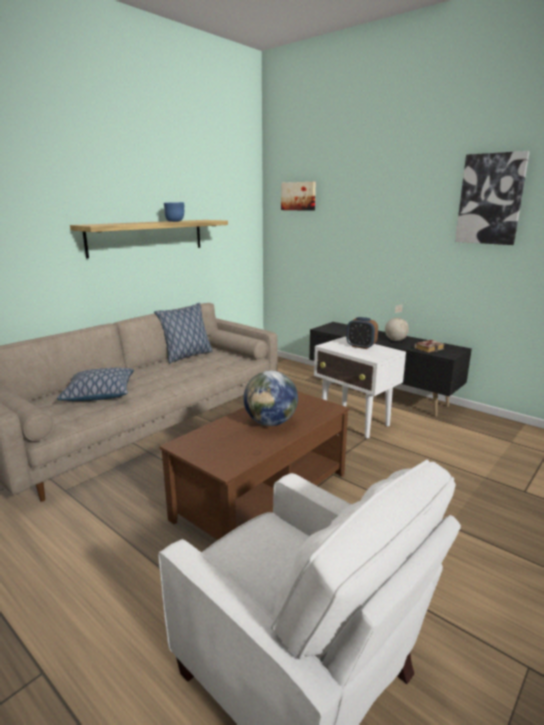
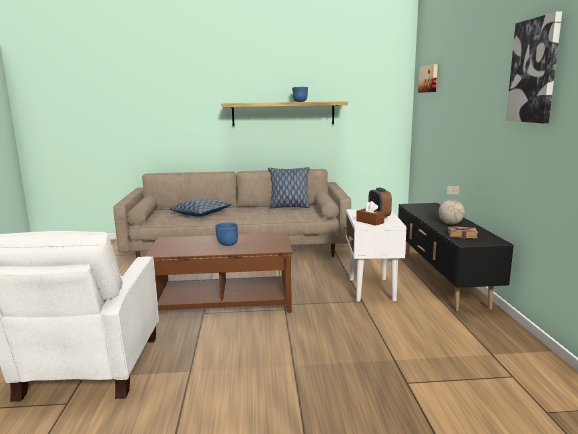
camera: 45 degrees right, 5 degrees down
(270, 423) = (227, 244): globe -> blue bowl
(372, 354) = (370, 222): none -> brown tissue box

